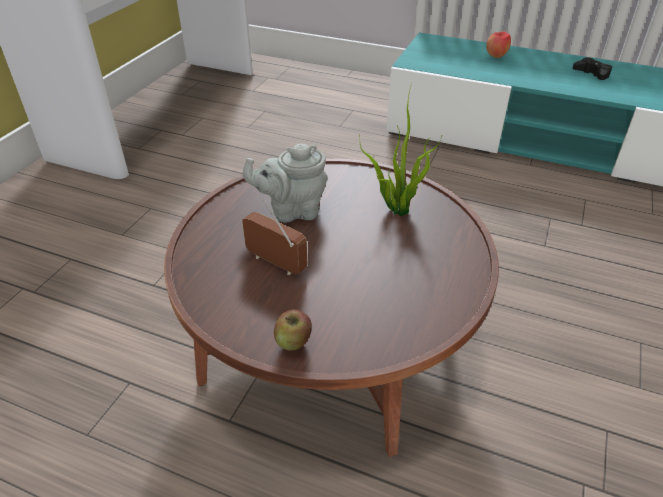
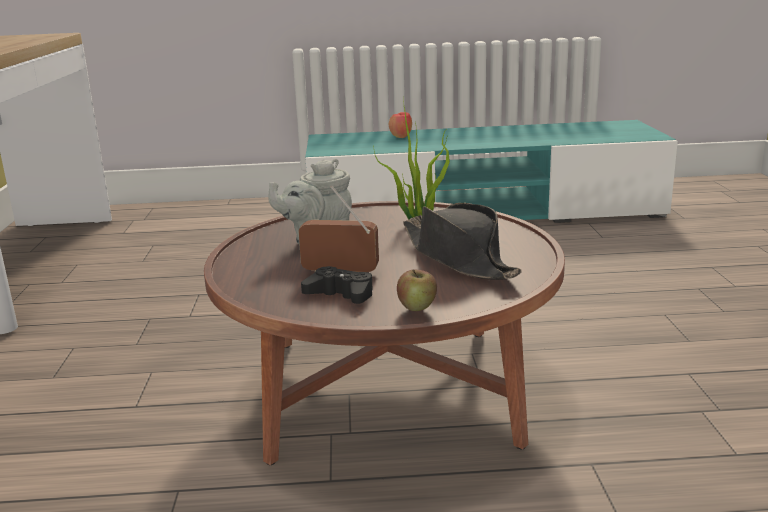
camera: 25 degrees left, 20 degrees down
(384, 280) = (458, 258): none -> black hat
(592, 73) = (496, 134): black game controller -> black game controller (341, 294)

